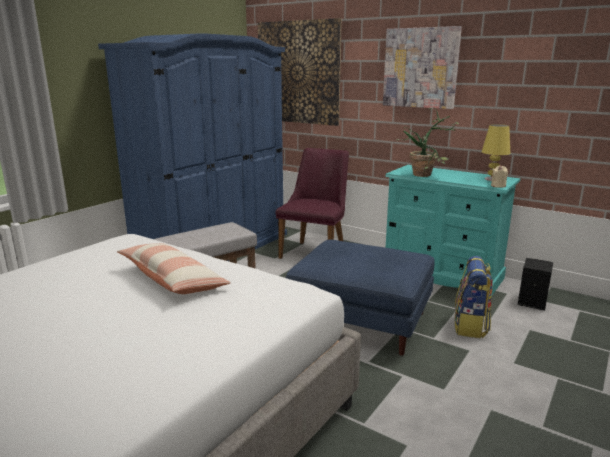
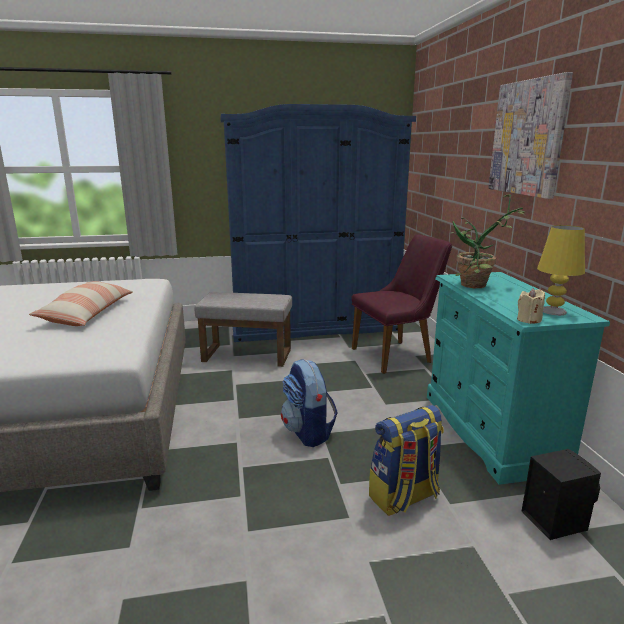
camera: 45 degrees right, 0 degrees up
(298, 73) = (437, 146): picture -> none
(362, 321) = (308, 432): blue ottoman -> backpack

